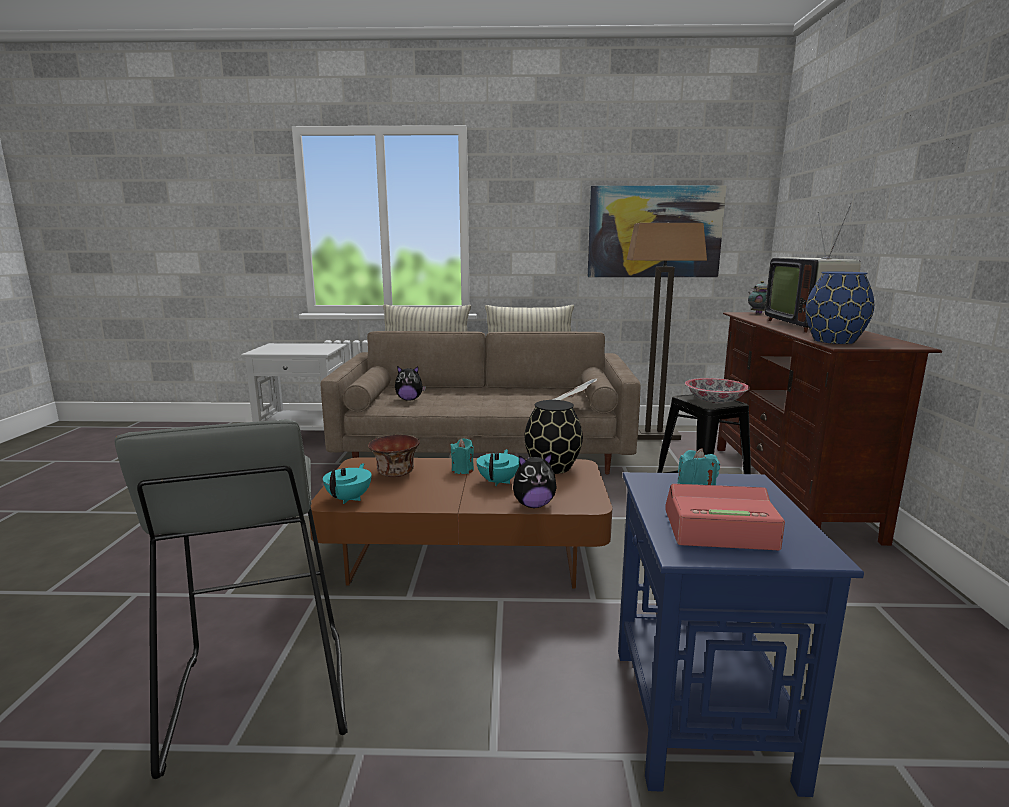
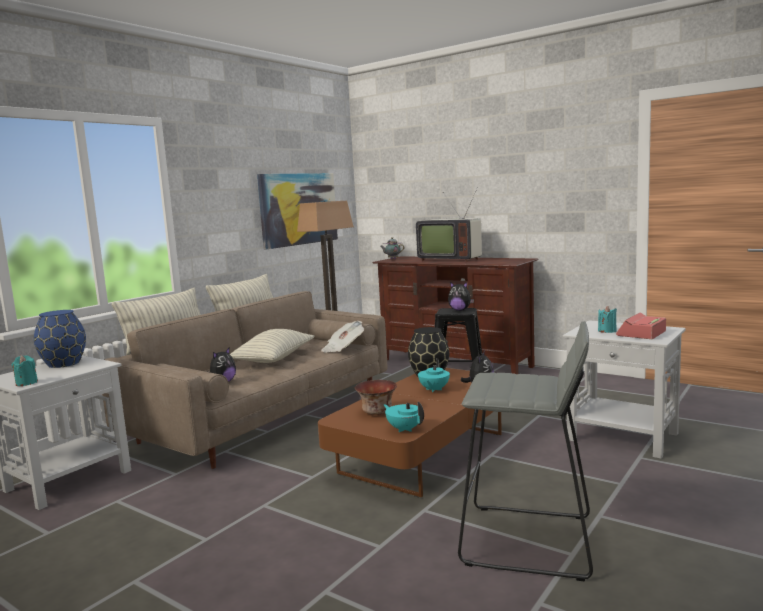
camera: 55 degrees left, 5 degrees down
(462, 470) = (399, 395): turquoise candle -> turquoise candle (26, 383)
(498, 395) = (274, 359): none -> pillow
(499, 481) = (433, 390): turquoise teapot -> turquoise teapot turned 120 degrees counterclockwise
(701, 715) = (624, 437): blue side table -> white side table
(715, 401) = (460, 310): bowl -> plush toy
(834, 341) = (497, 262): blue vase -> blue vase (64, 363)

